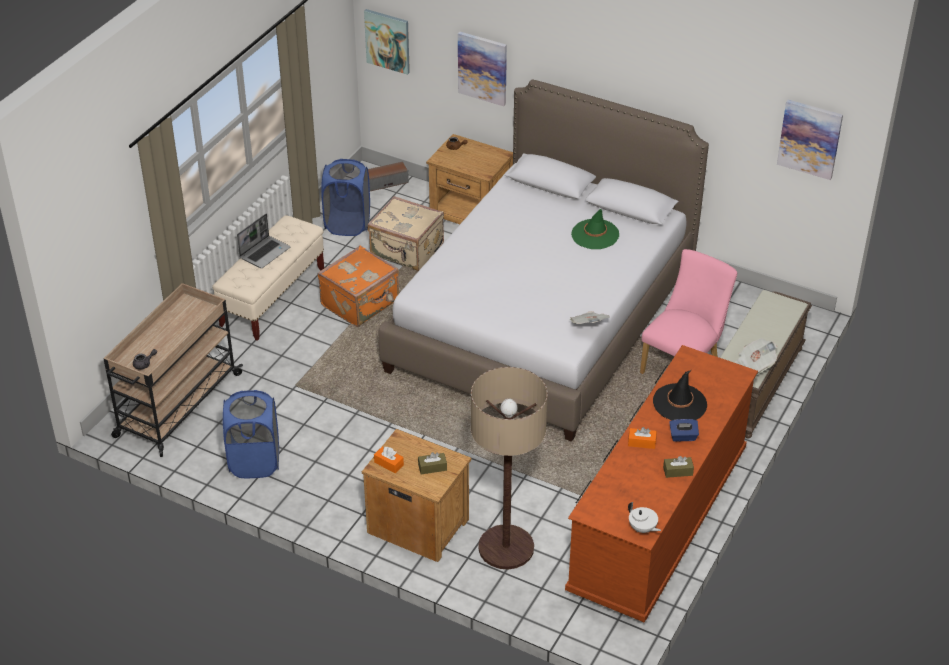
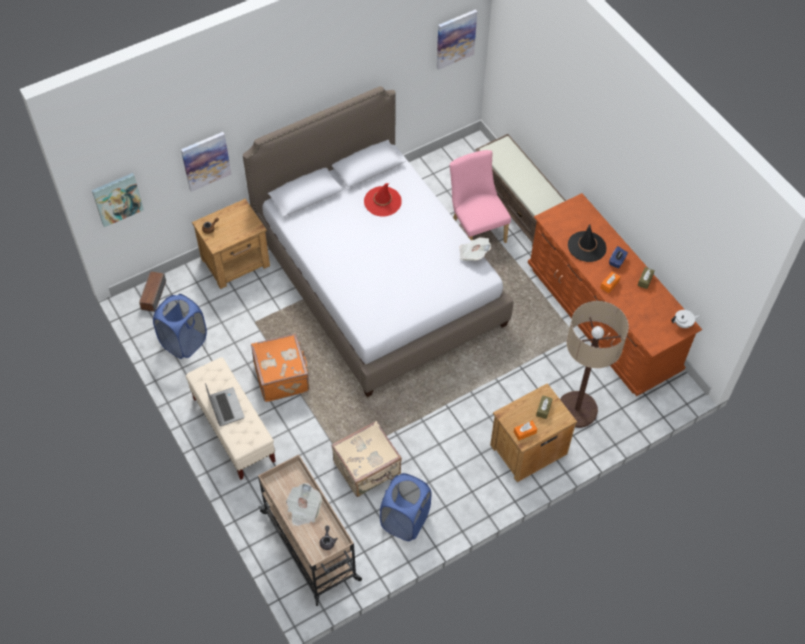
camera: 60 degrees left, 15 degrees up
(406, 251) = (245, 320): beige suitcase -> beige suitcase (368, 469)
(595, 234) = (382, 201): green hat -> red hat
(752, 367) = (546, 194): newspaper -> newspaper (303, 509)

